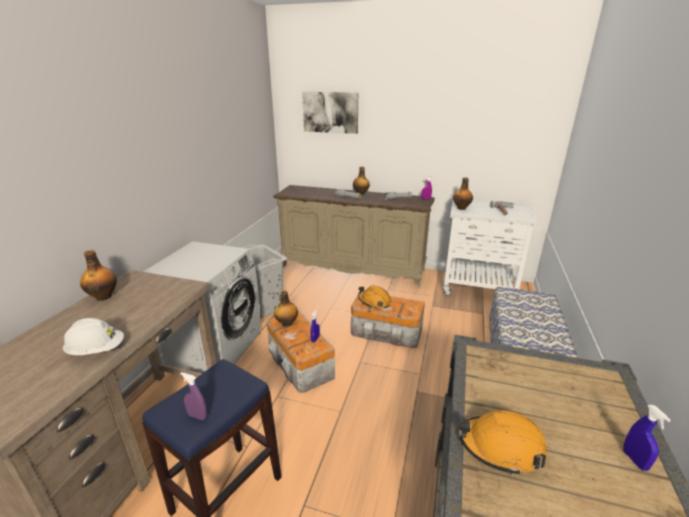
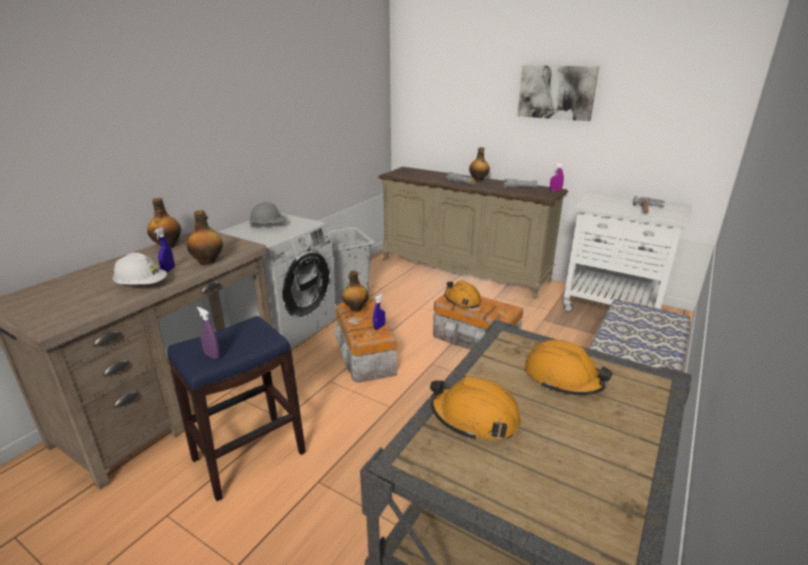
camera: 15 degrees right, 0 degrees up
(194, 258) = (268, 226): none -> grey hard hat
(330, 112) = (452, 82): picture -> picture (556, 92)
(461, 208) = (593, 202): bottle -> bottle (208, 262)
(542, 387) = (563, 378): none -> orange hard hat
(634, 460) = (623, 456): blue spray bottle -> blue spray bottle (168, 270)

